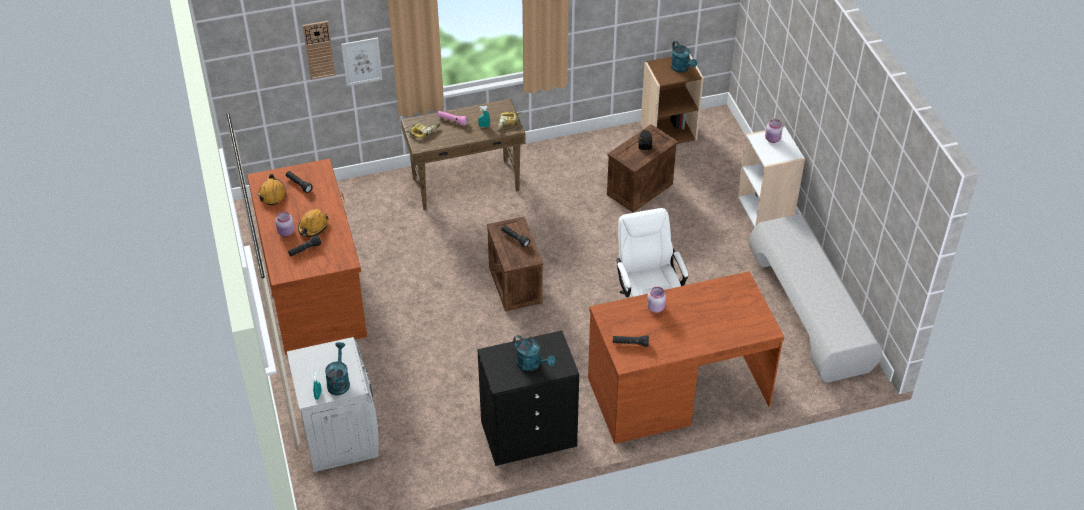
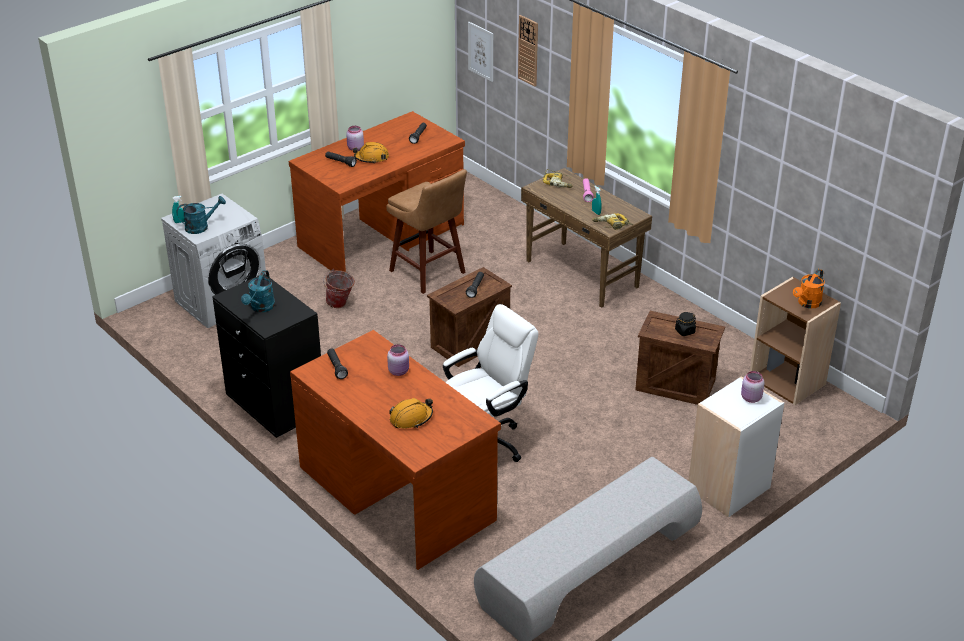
camera: 65 degrees right, 10 degrees down
(272, 194) = (397, 128): orange hard hat -> orange hard hat (411, 418)
(362, 61) = (556, 87): picture -> picture (481, 51)
(396, 276) = (429, 273): none -> brown stool
(403, 351) = (340, 305): none -> bucket
(682, 68) = (807, 304): turquoise watering can -> orange watering can

